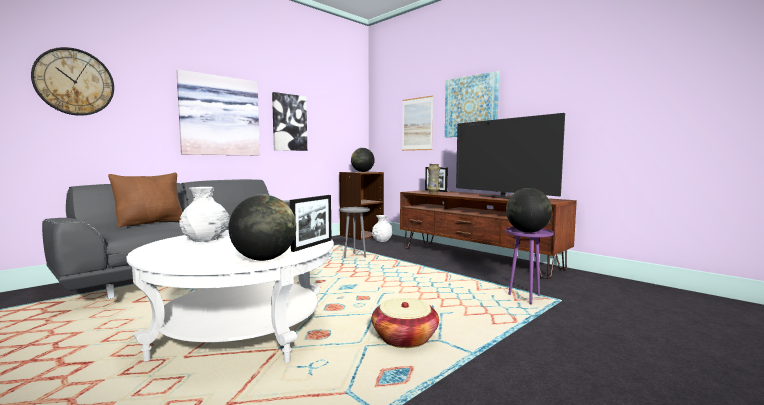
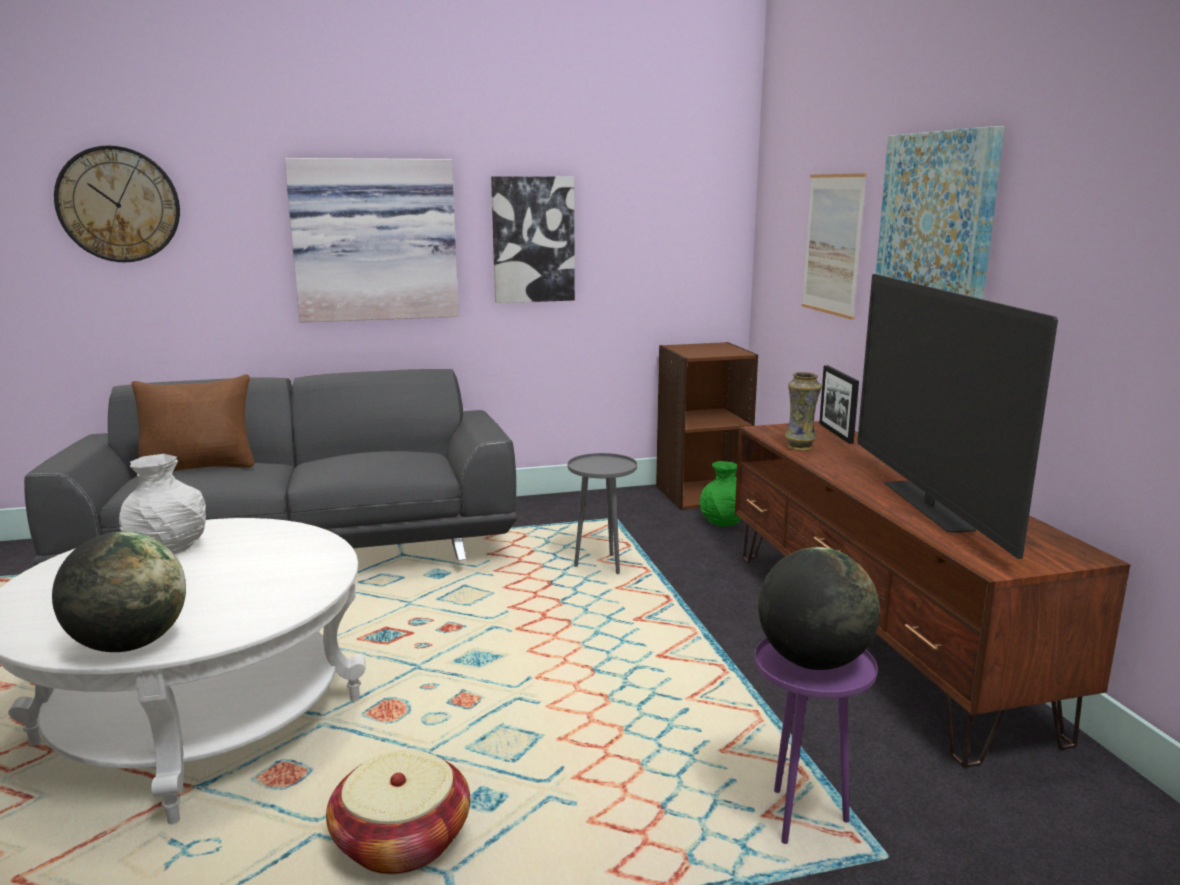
camera: 30 degrees right, 10 degrees up
(312, 245) = (267, 614): picture frame -> none
(362, 171) = (712, 349): globe -> none
(381, 240) = (723, 521): white vase -> green vase

